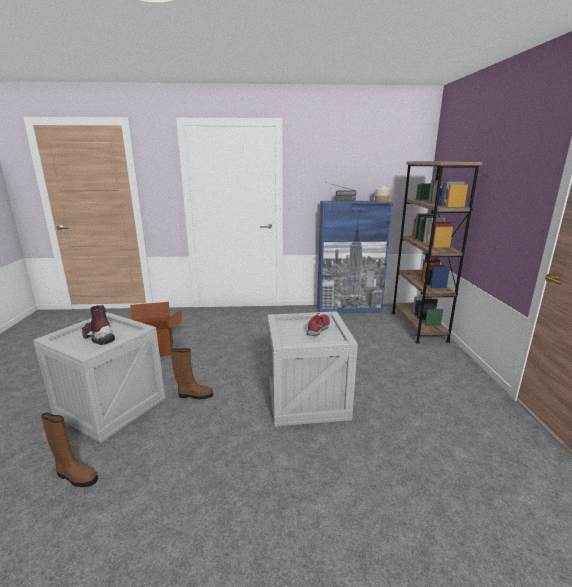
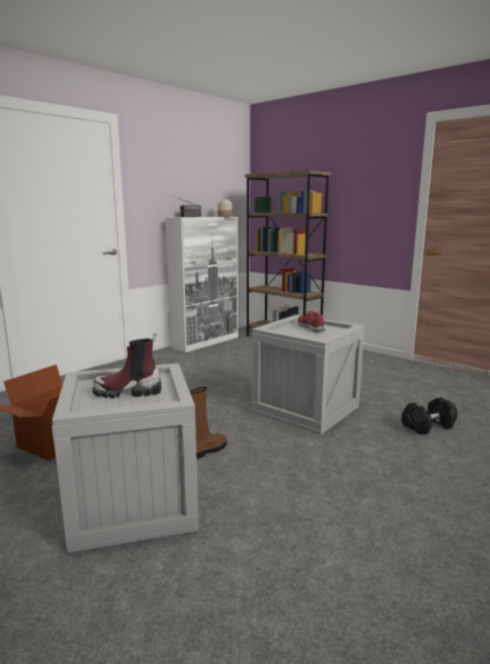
camera: 45 degrees left, 5 degrees down
(75, 476) = (239, 564): brown boot -> none
(349, 309) = (206, 342): blue cabinet -> white cabinet
(374, 476) = (428, 426): none -> black dumbbell

